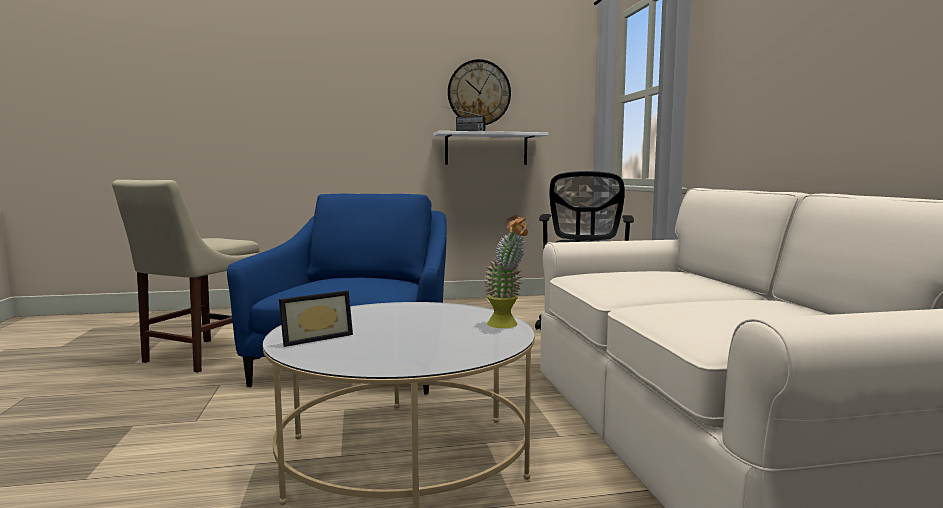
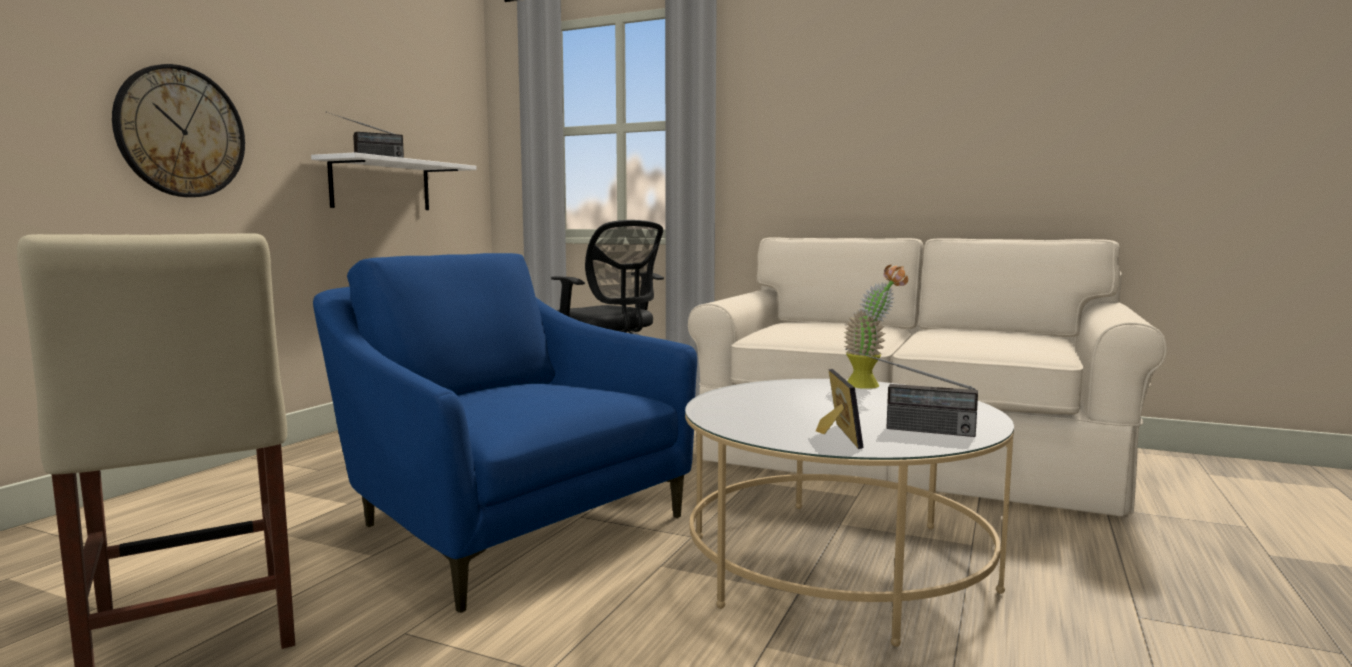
camera: 55 degrees left, 0 degrees up
(359, 349) = (906, 428): none -> radio
(479, 93) = (367, 96): wall clock -> wall clock (181, 132)

